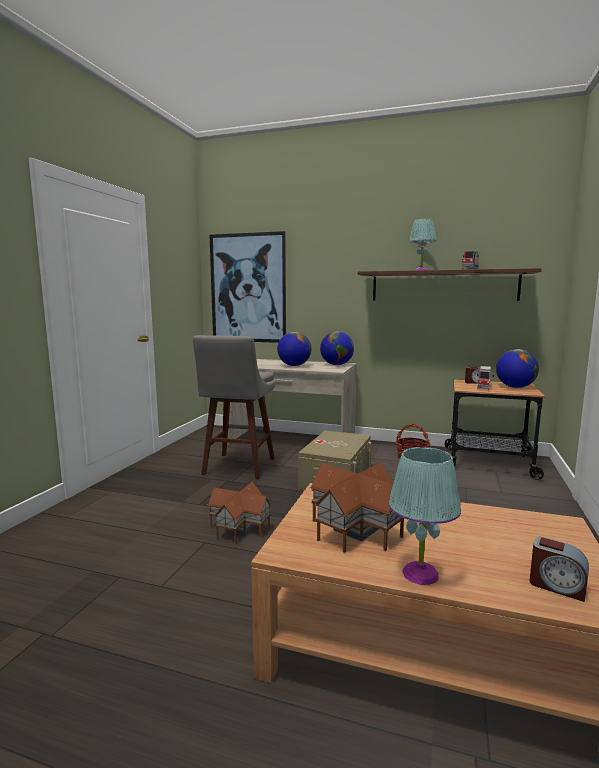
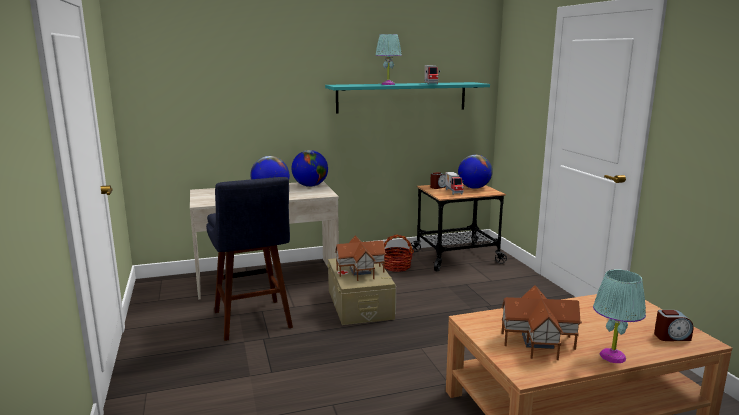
camera: 35 degrees left, 5 degrees up
(237, 468) = (253, 322): grey stool -> blue stool
(239, 527) = (342, 378): toy house -> toy house (359, 271)
(248, 288) = (184, 104): picture -> none
(443, 286) = (402, 97): brown shelf -> turquoise shelf

